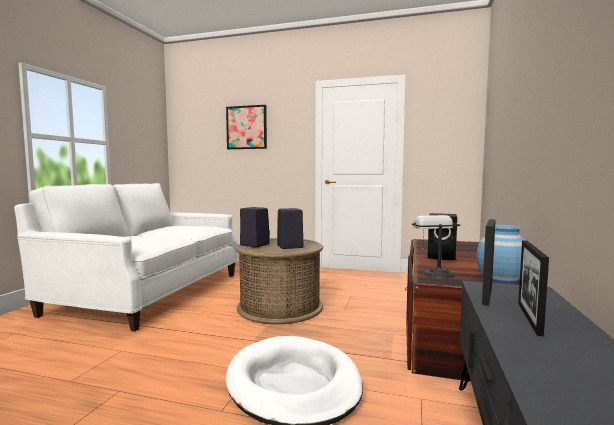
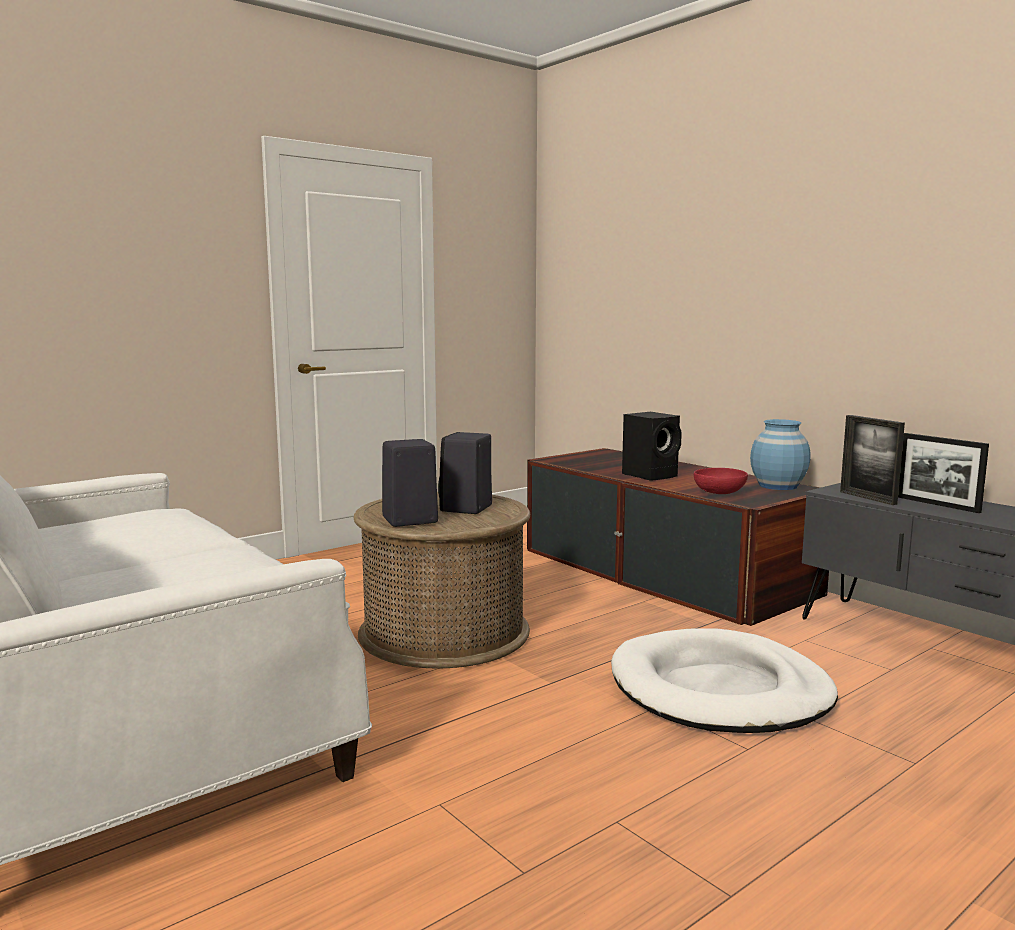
camera: 55 degrees left, 5 degrees up
(247, 127) = (80, 229): picture -> none
(434, 272) = (719, 494): table lamp -> red bowl

